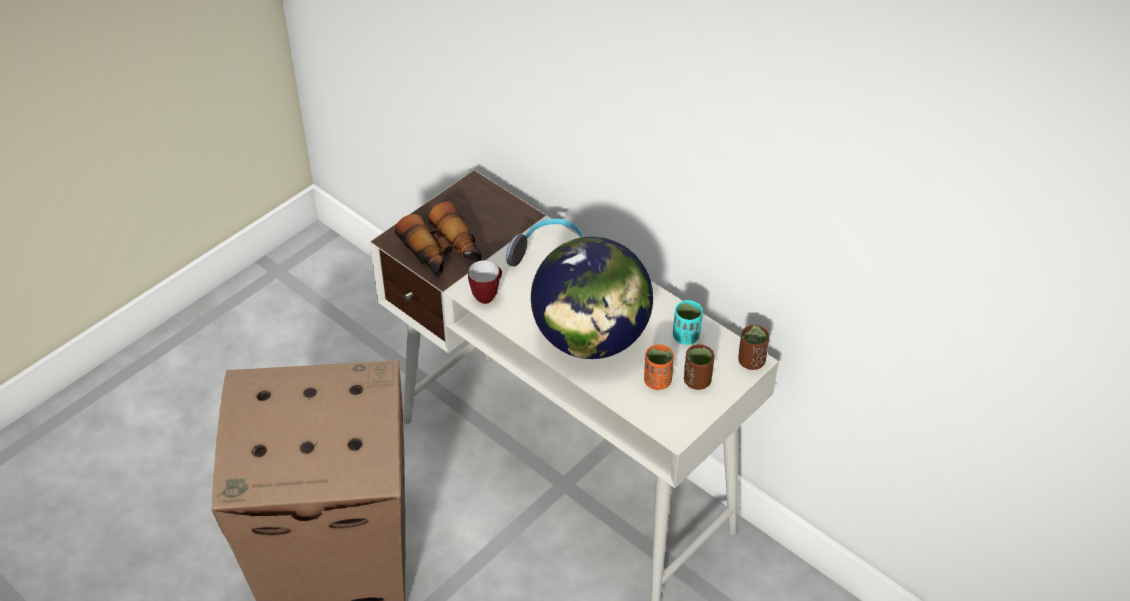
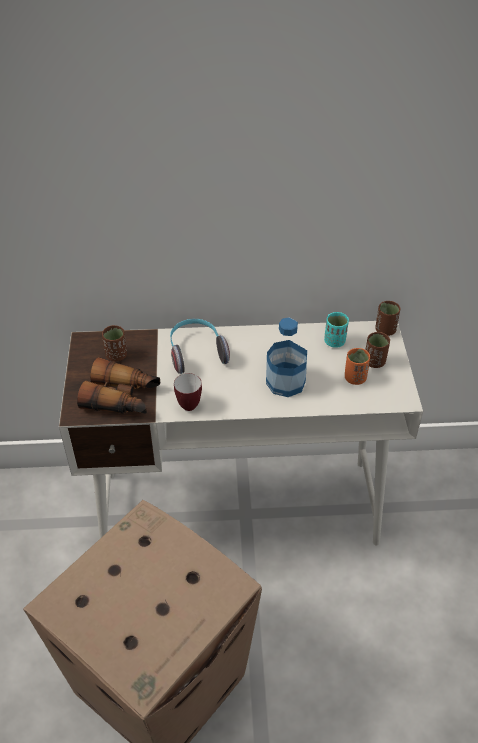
camera: 45 degrees left, 0 degrees up
(483, 214) = (116, 355): none -> brown cup
(590, 338) = (285, 382): globe -> bottle

